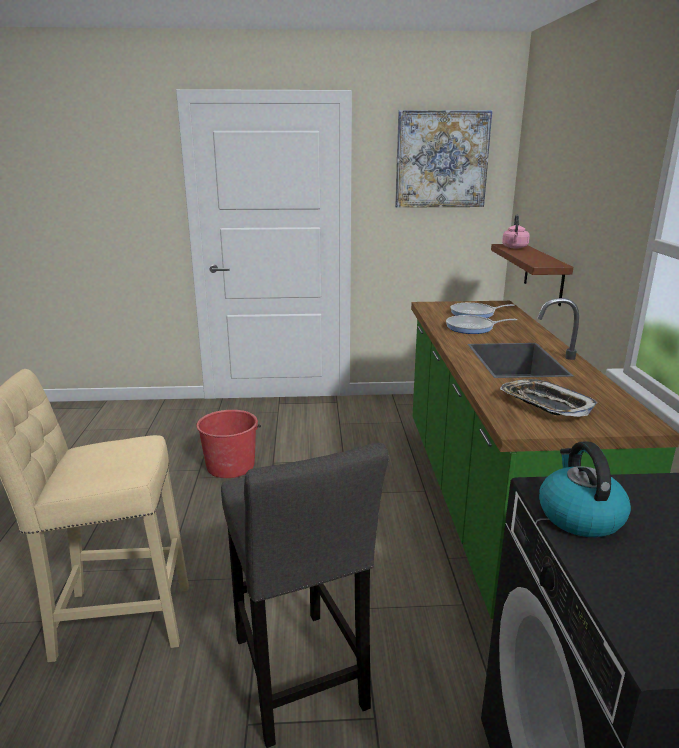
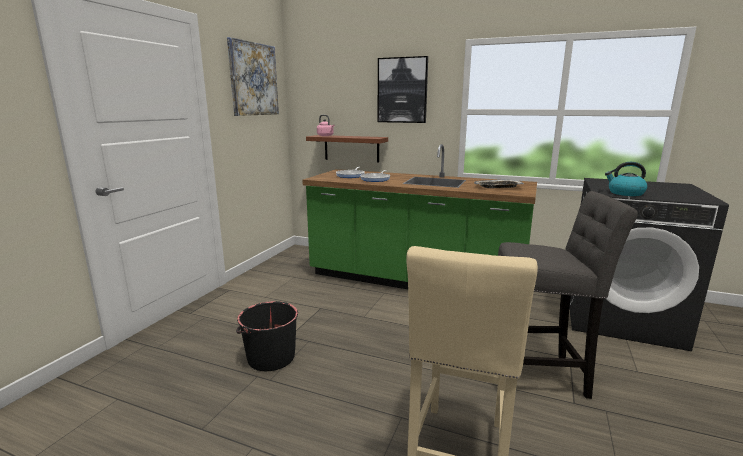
camera: 65 degrees left, 5 degrees down
(230, 466) = (270, 357): red bucket -> black bucket
(597, 188) = (402, 90): none -> picture

